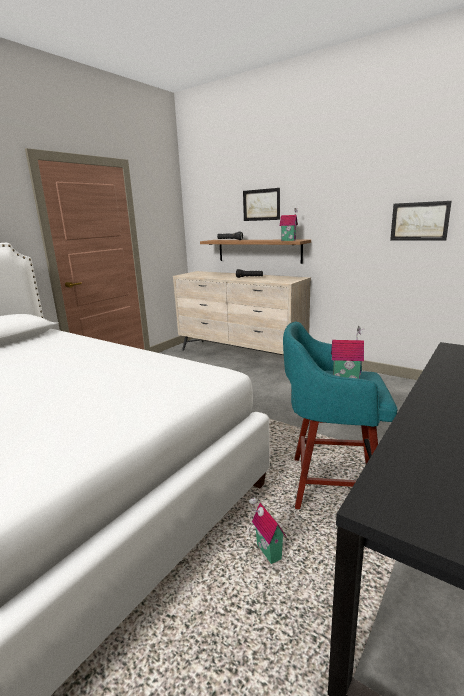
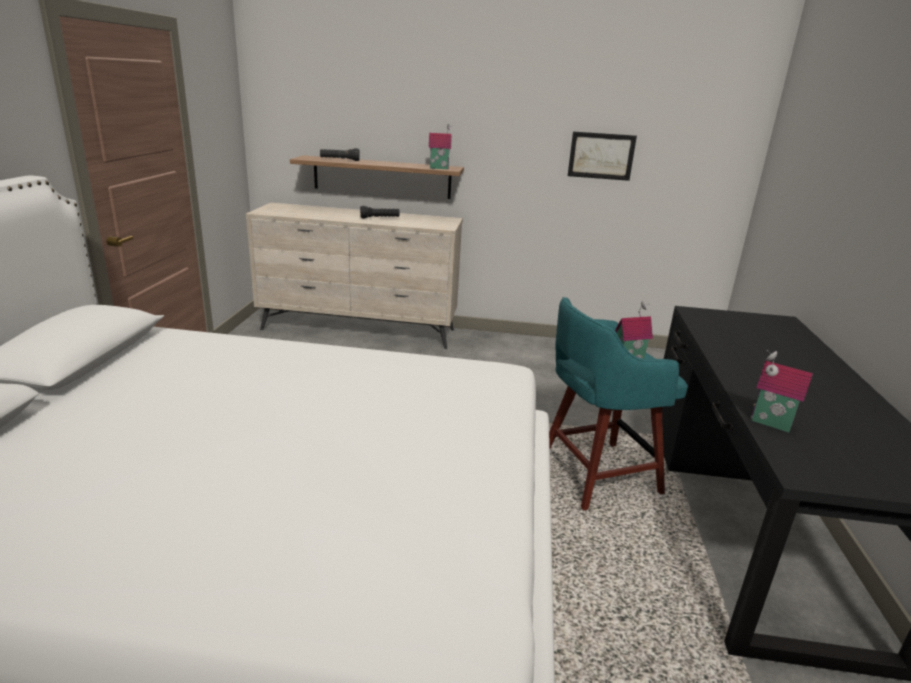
camera: 30 degrees left, 5 degrees up
(261, 205) = (388, 111): picture -> none
(267, 553) = (592, 562): toy house -> toy house (770, 424)

